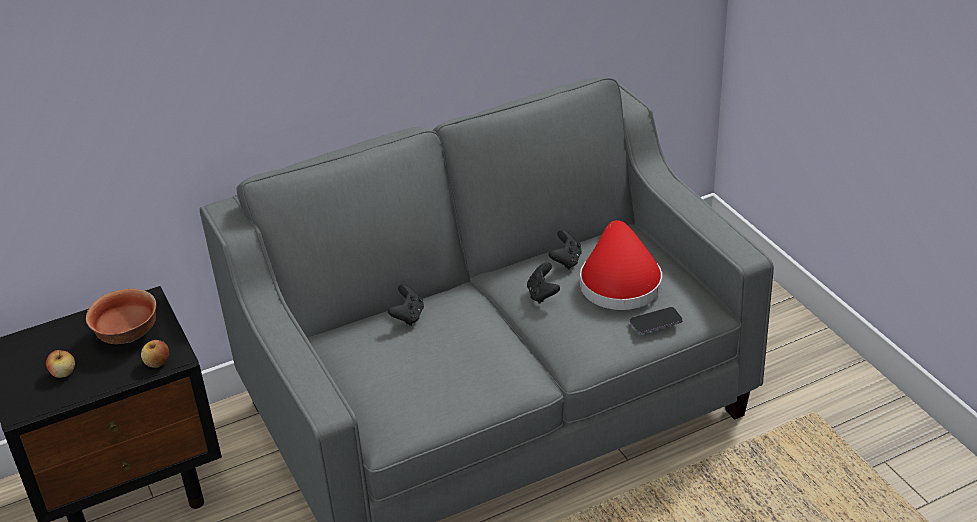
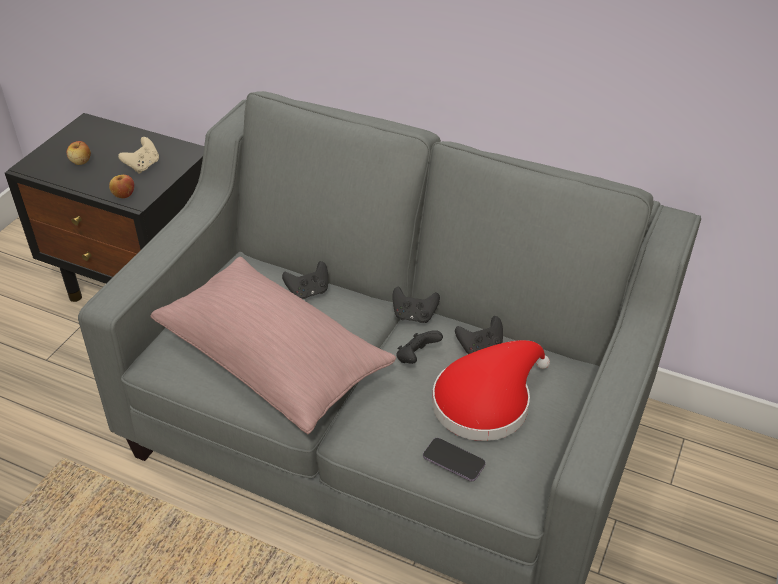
camera: 50 degrees right, 5 degrees up
(129, 336) = (143, 166): bowl -> beige game controller
(465, 366) = (273, 361): none -> pink pillow
(496, 277) = (414, 316): none -> black game controller

